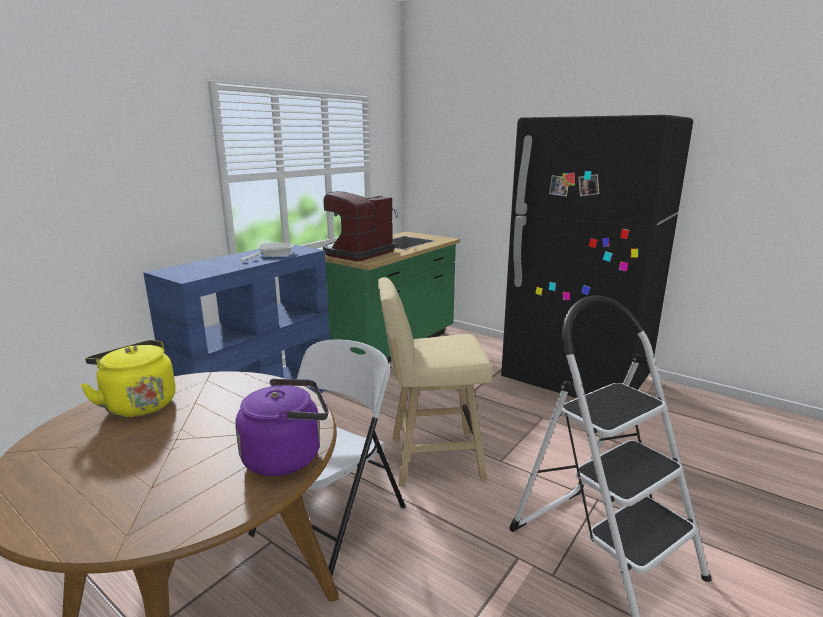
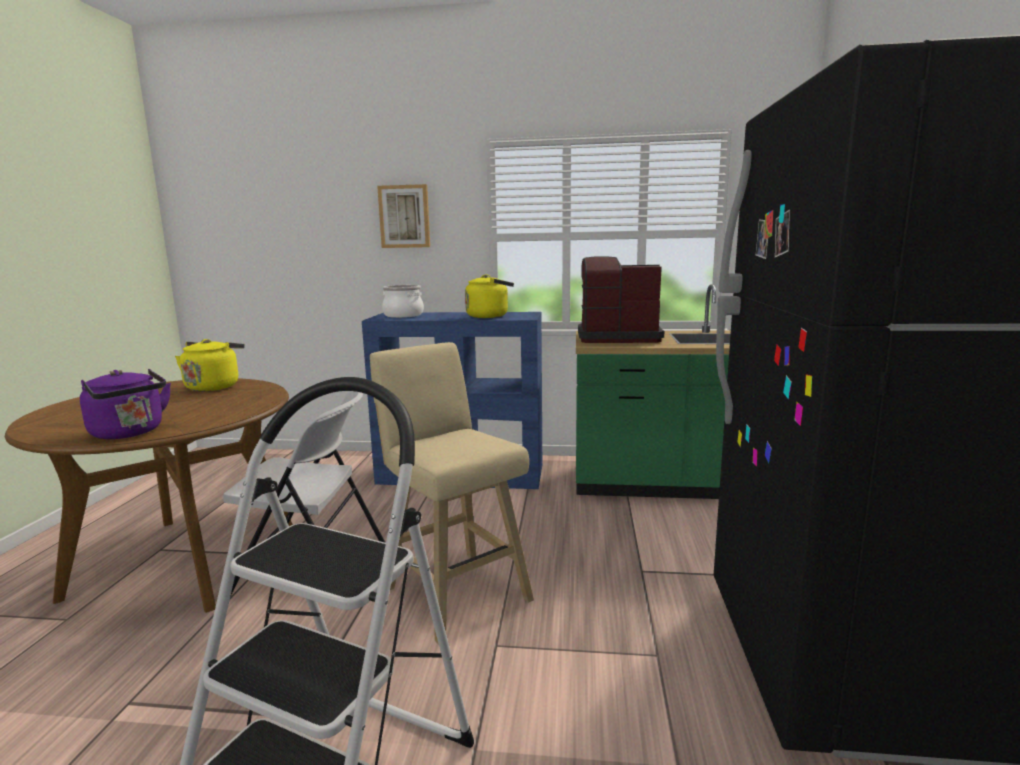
camera: 60 degrees right, 5 degrees down
(132, 159) = (404, 216): none -> picture
(191, 270) = (403, 315): none -> cooking pot
(274, 254) = (490, 316): white frying pan -> yellow kettle

